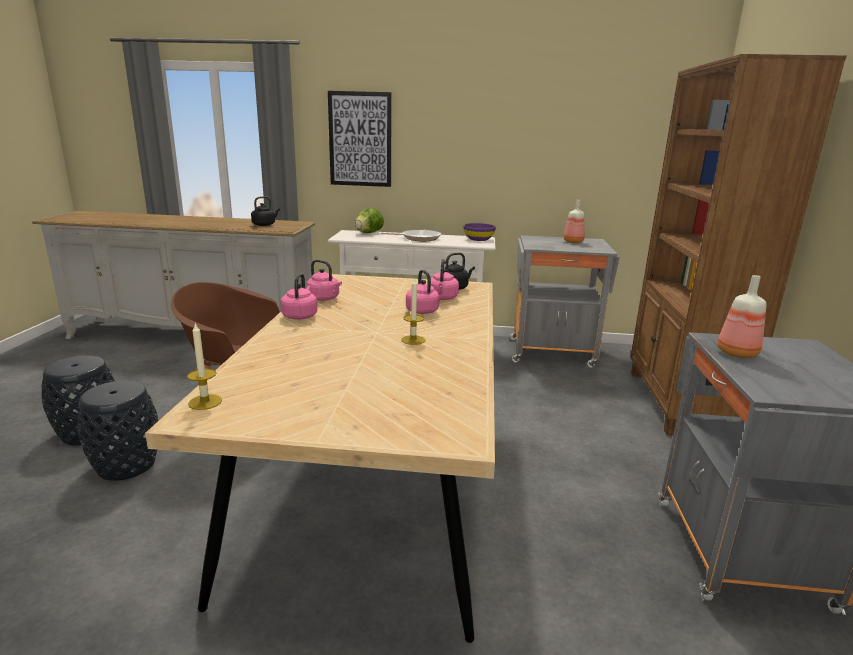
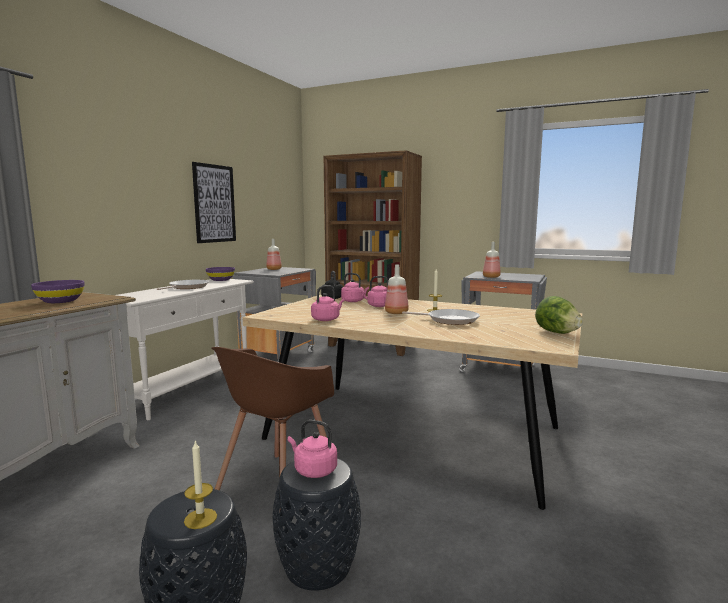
camera: 70 degrees left, 10 degrees down
(205, 402) = (532, 345): candle -> candle (200, 518)
(265, 225) = (60, 301): black kettle -> purple bowl
(300, 316) = (367, 325): pink kettle -> pink kettle (313, 470)
(350, 351) = (449, 320): none -> frying pan
(360, 139) = (97, 195): picture -> picture (214, 203)
(368, 233) = (131, 294): lettuce -> lettuce (556, 332)
(382, 322) = (396, 312): none -> bottle

